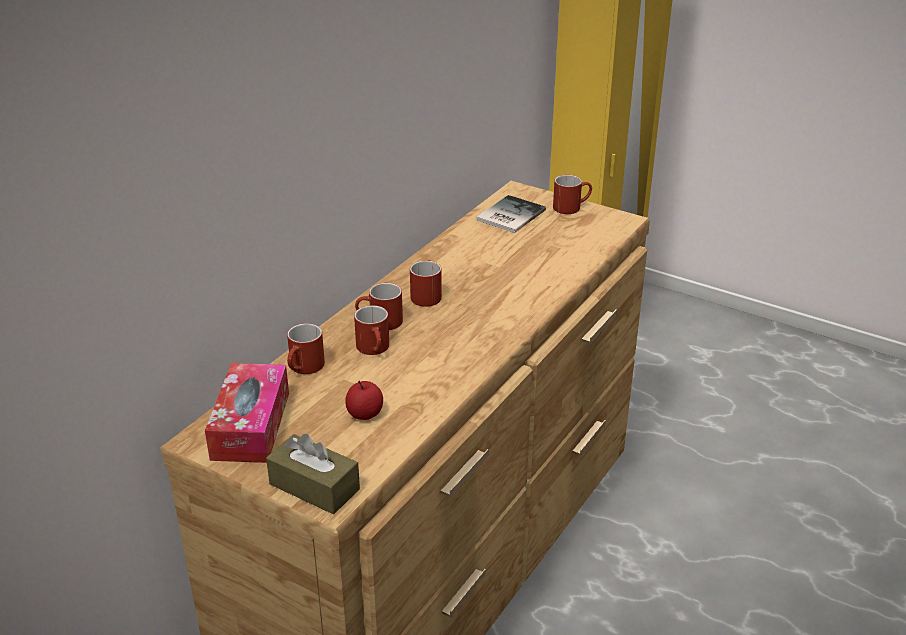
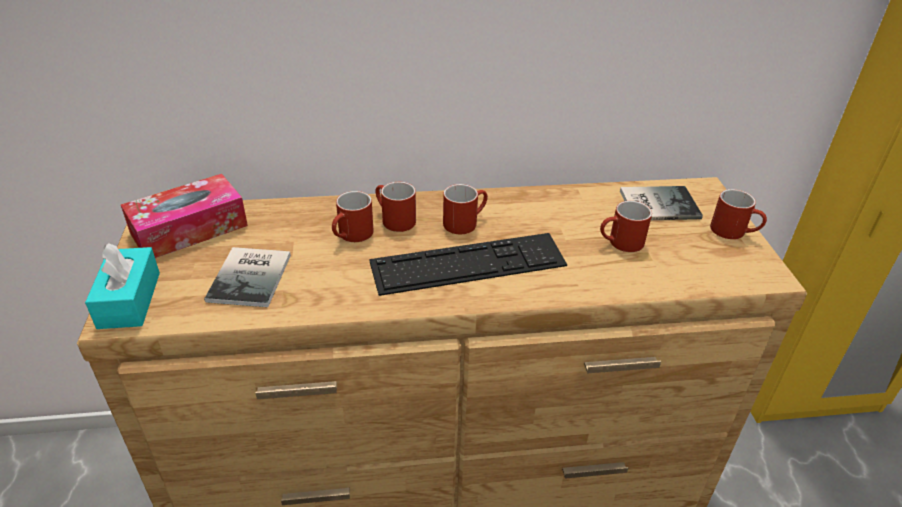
camera: 50 degrees right, 5 degrees up
(305, 368) = (288, 216): red mug -> red mug (620, 244)
(314, 486) = (129, 300): brown tissue box -> turquoise tissue box
(365, 414) = (253, 276): apple -> book
(475, 315) = (468, 264): none -> keyboard

